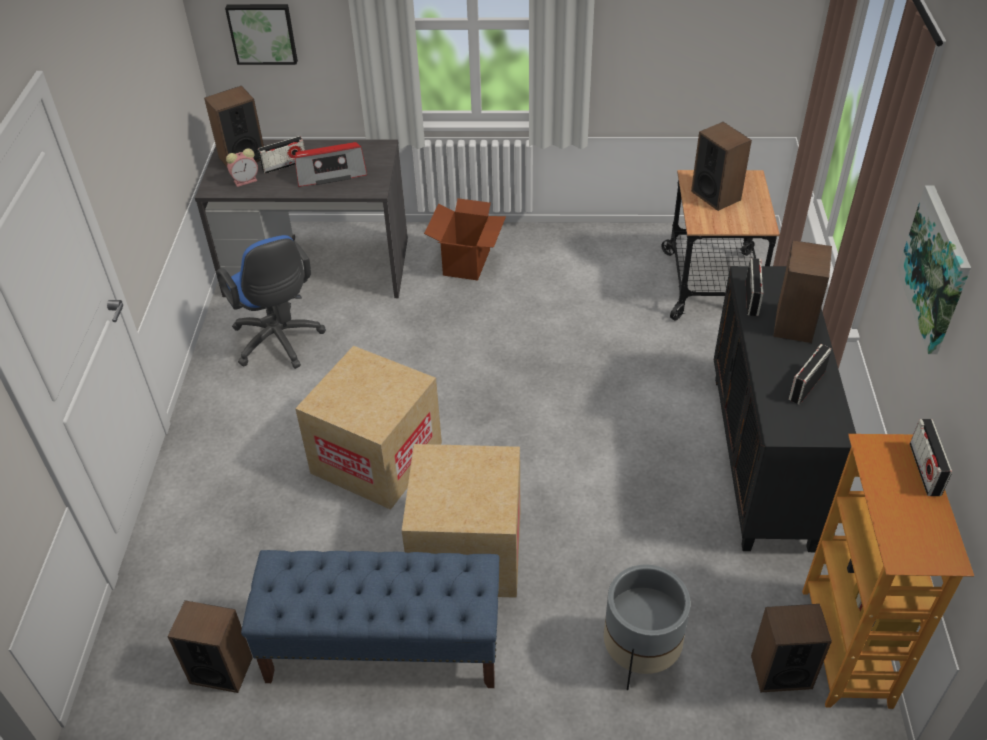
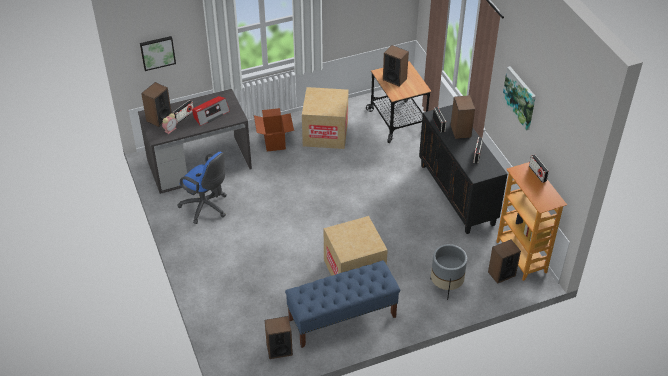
camera: 25 degrees left, 0 degrees up
(376, 458) = (290, 245): cardboard box -> cardboard box (325, 133)

